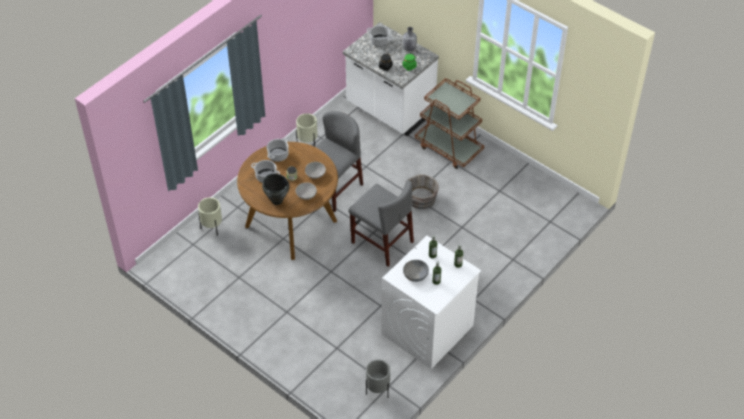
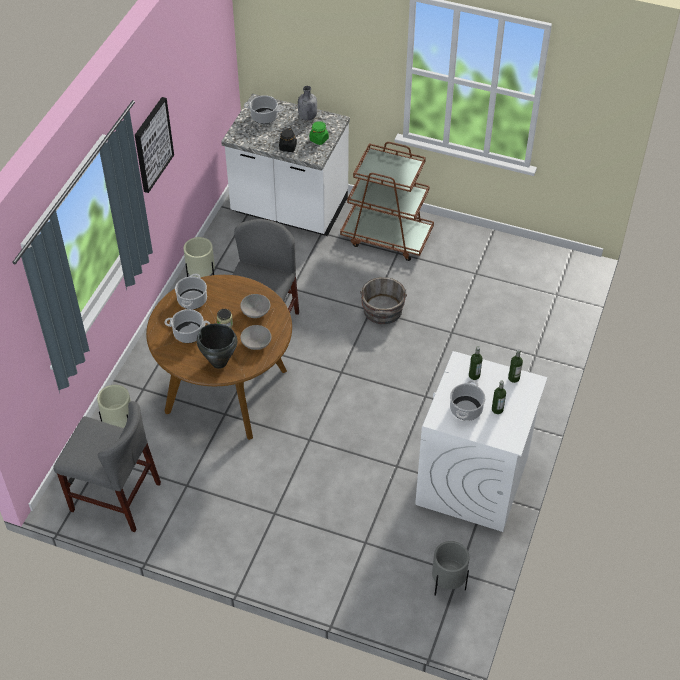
camera: 20 degrees left, 0 degrees up
(280, 44) = (152, 144): none -> picture
(382, 242) = (359, 381): grey chair -> grey chair (115, 497)
(415, 275) = (466, 409): grey bowl -> cooking pot

